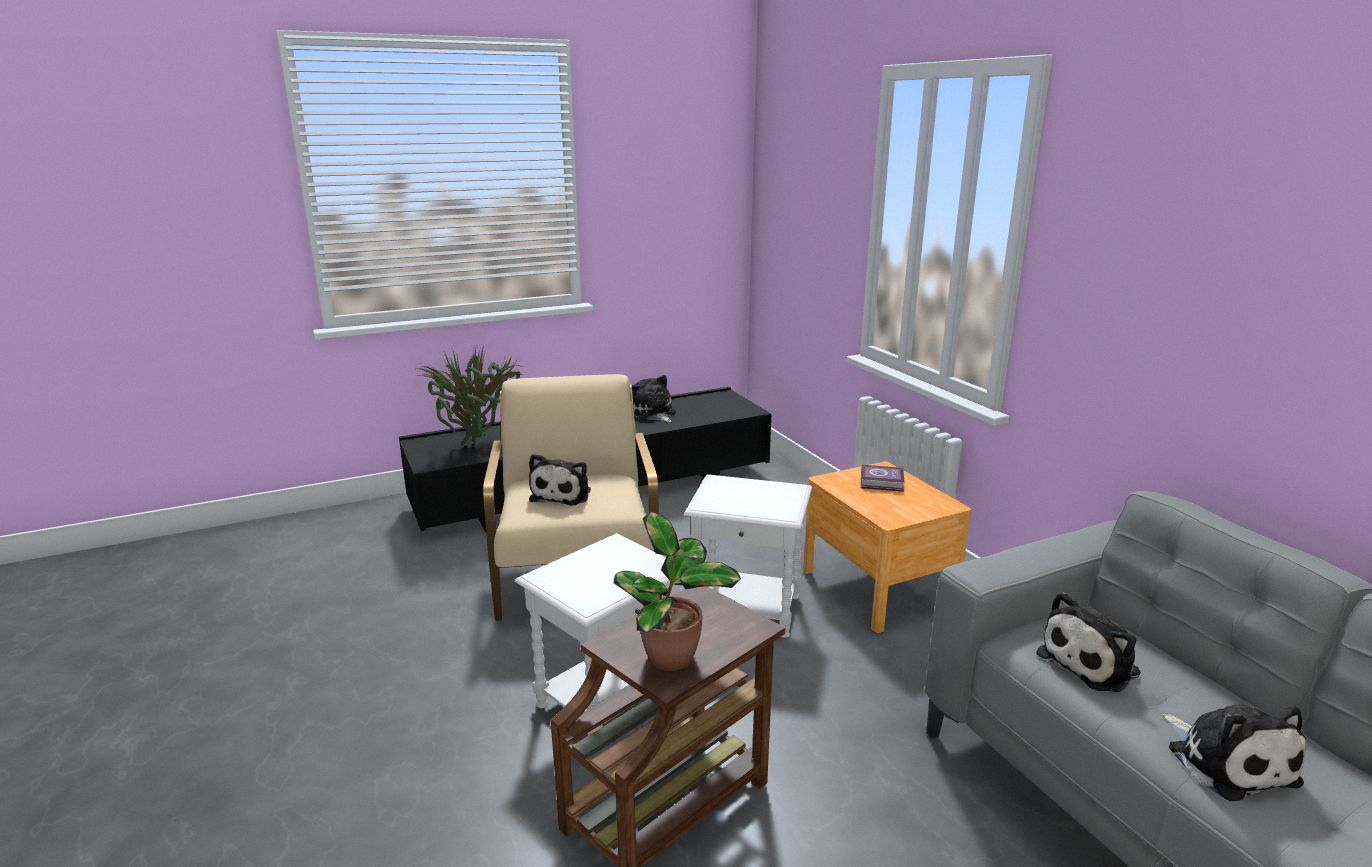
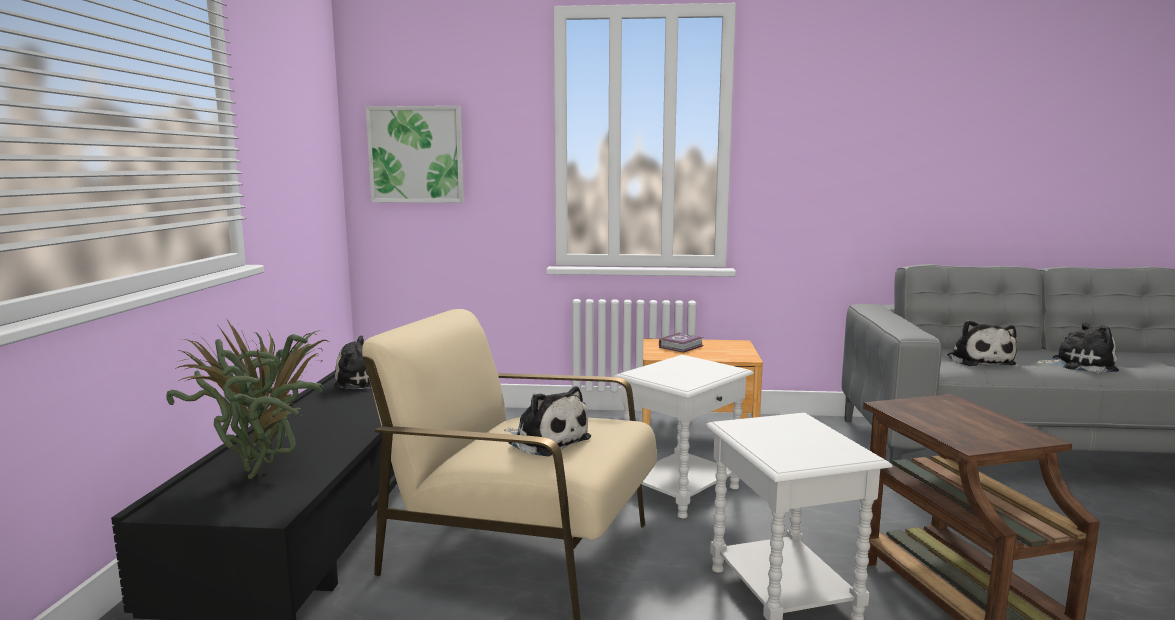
camera: 60 degrees left, 10 degrees down
(673, 658) = (999, 429): potted plant -> none
(787, 217) = (416, 154): none -> picture

